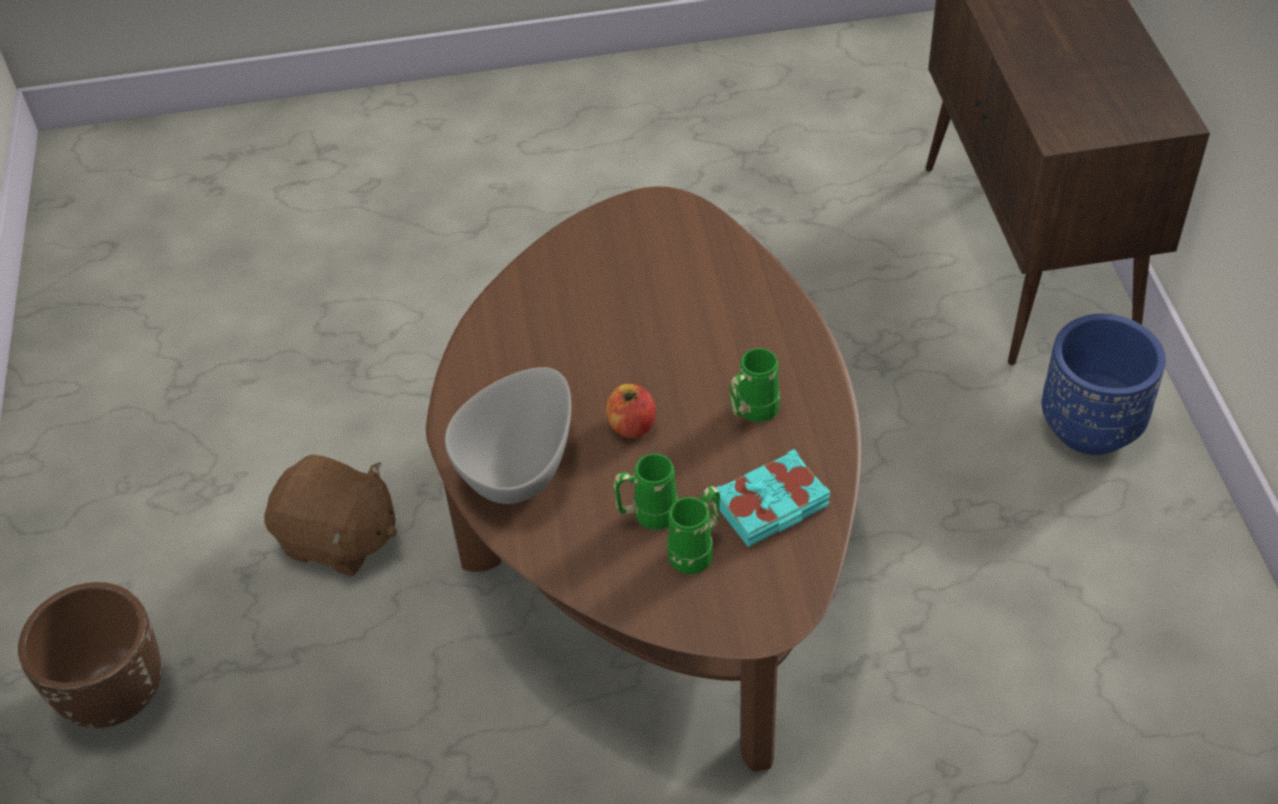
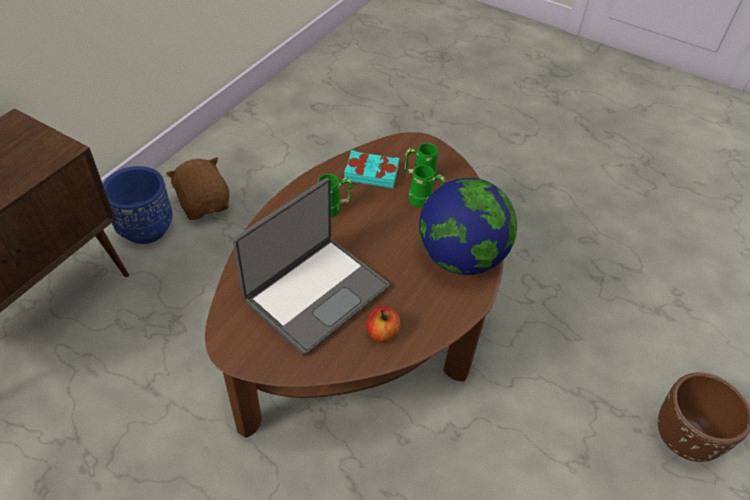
camera: 145 degrees left, 0 degrees up
(338, 539) = (520, 440): brown plush toy -> brown plush toy (204, 204)
(519, 468) = (460, 257): grey bowl -> globe
(631, 425) = (390, 240): apple -> apple (382, 333)
(646, 305) = (315, 293): none -> laptop

